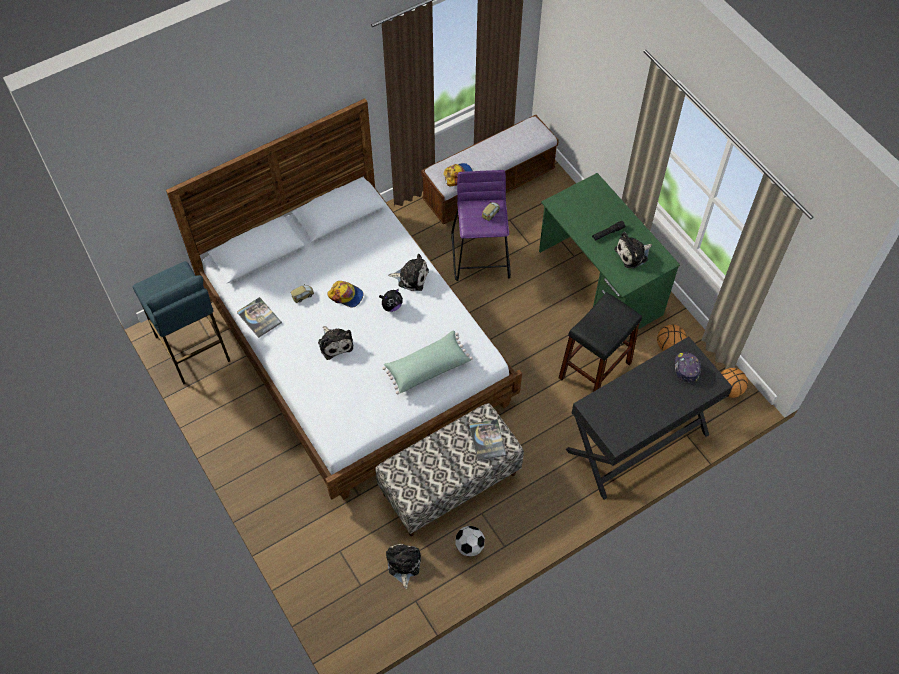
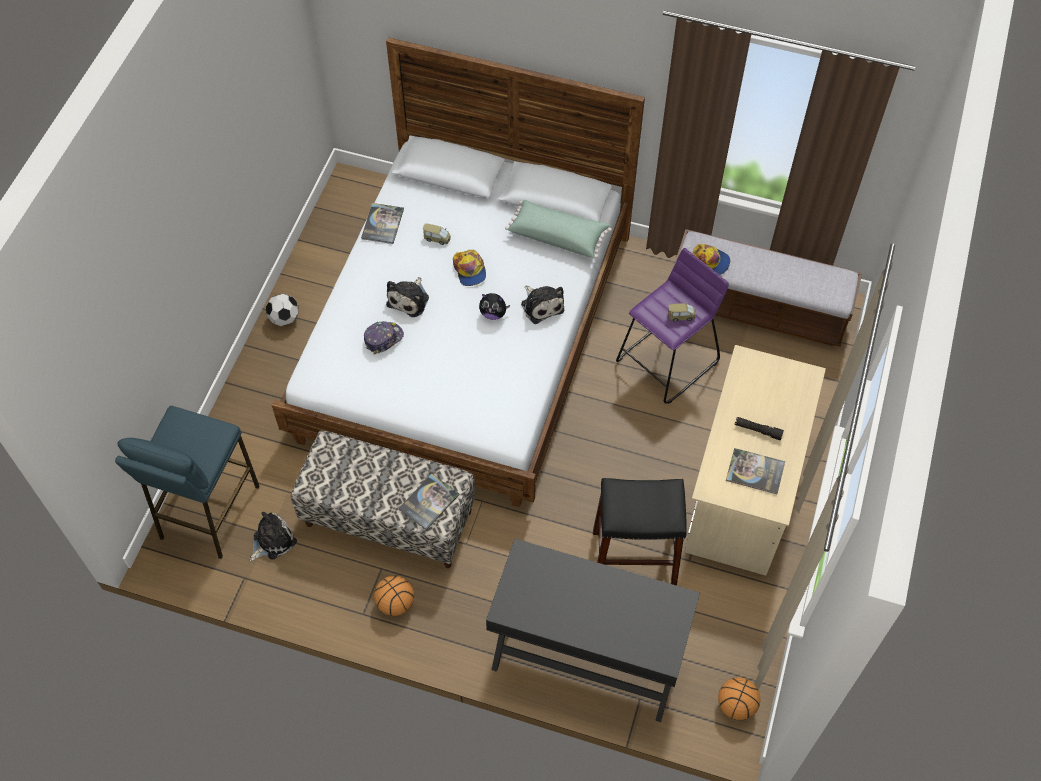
camera: 50 degrees right, 0 degrees up
(193, 349) = (345, 217): blue stool -> blue stool (208, 512)
(427, 367) = (453, 390): green pillow -> green pillow (558, 235)
(469, 546) = (337, 583): football -> football (284, 319)
(599, 283) = (744, 488): green desk -> beige desk
(633, 254) = (755, 471): plush toy -> book
(669, 346) = (732, 609): basketball -> basketball (395, 603)
(686, 368) = (656, 616): cap -> cap (383, 338)

